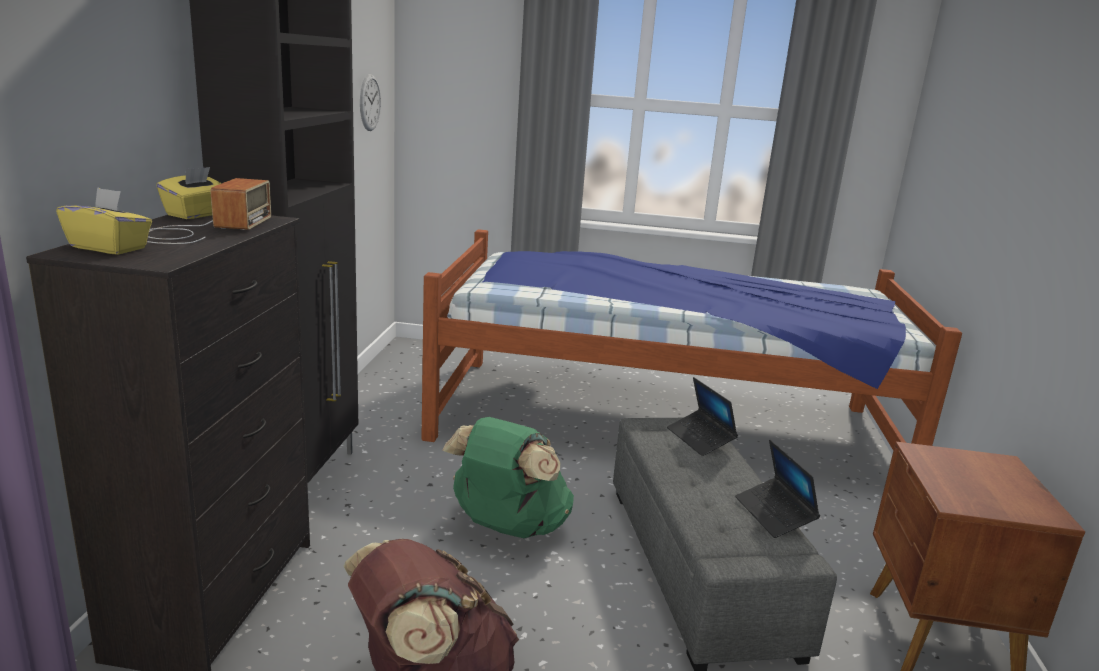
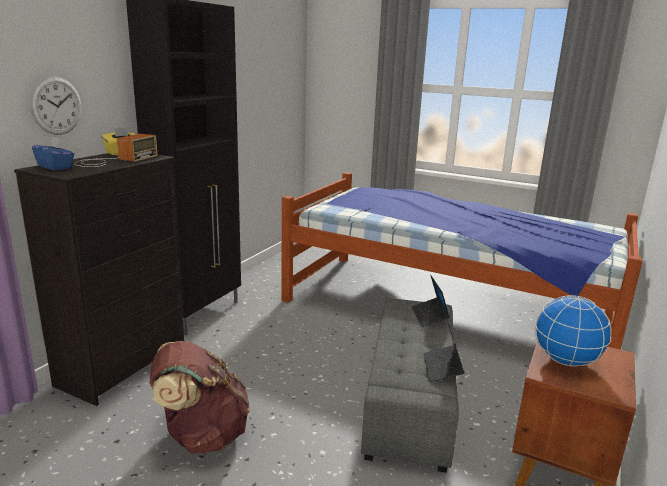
camera: 20 degrees right, 0 degrees up
(109, 248) = (55, 167): yellow tissue box -> blue tissue box
(369, 102) = (281, 91): wall clock -> wall clock (56, 106)
(507, 527) = (301, 357): green backpack -> none
(960, 480) = (565, 360): none -> globe

